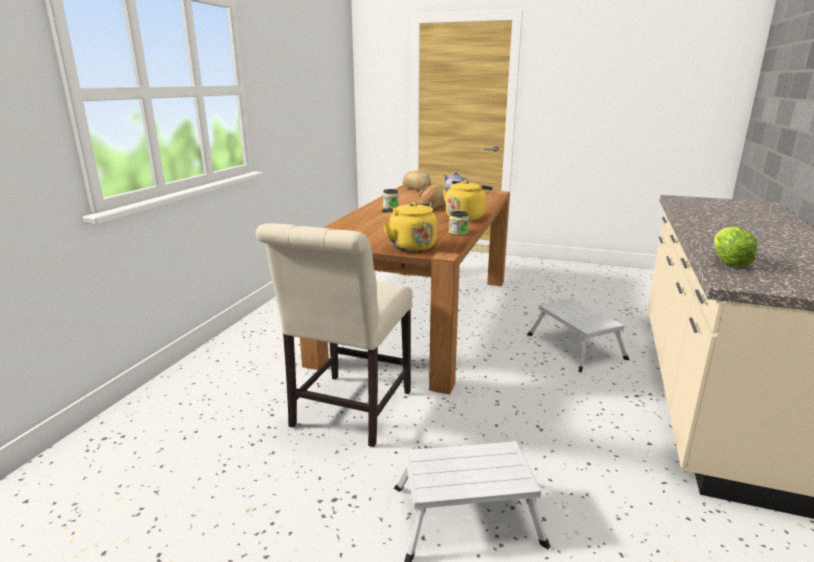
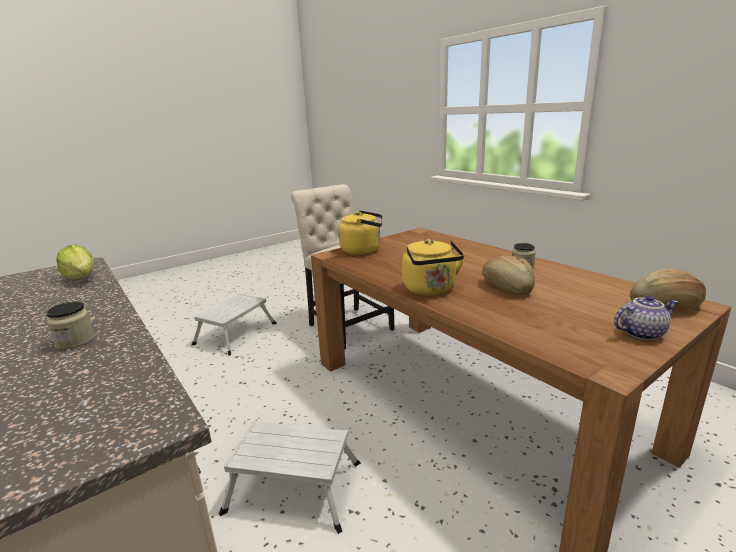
camera: 125 degrees right, 0 degrees up
(458, 233) = (374, 271): jar -> jar (75, 341)

